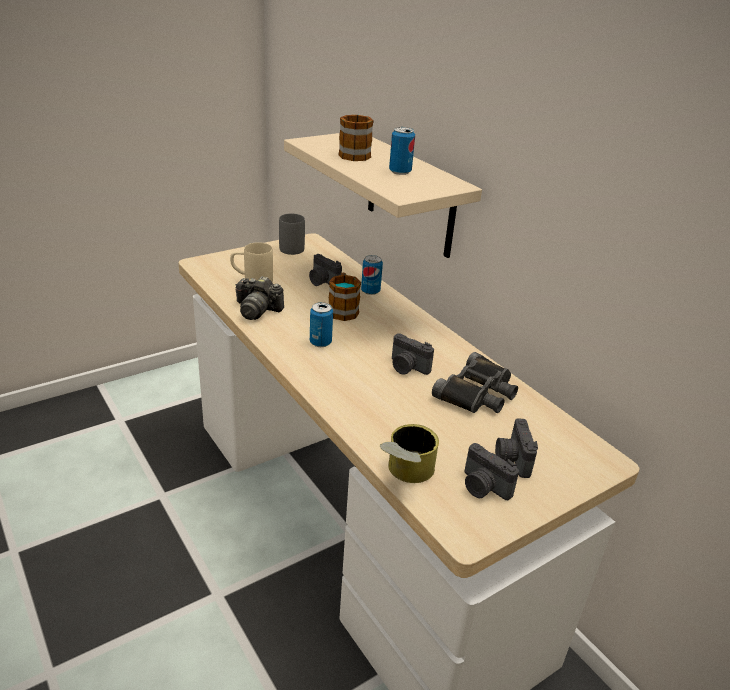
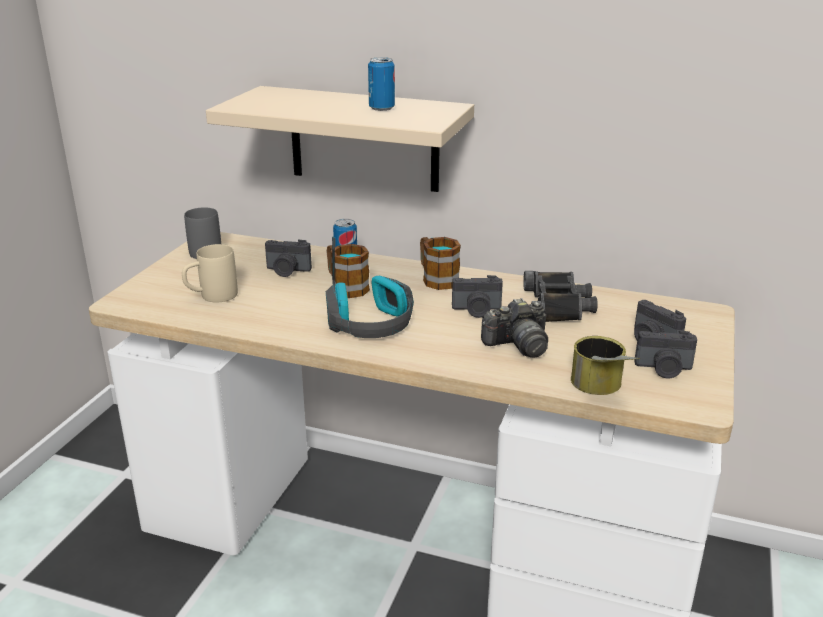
camera: 35 degrees left, 5 degrees down
(257, 310) = (261, 320): camera -> camera (518, 345)
(320, 342) = (370, 322): can -> headphones
(355, 154) = (307, 104): mug -> mug (436, 278)

